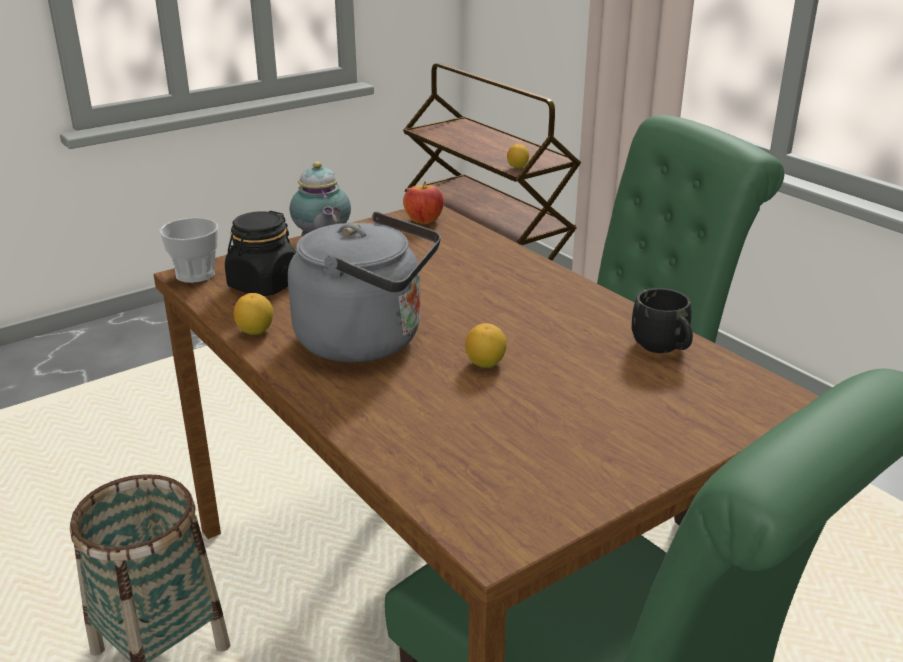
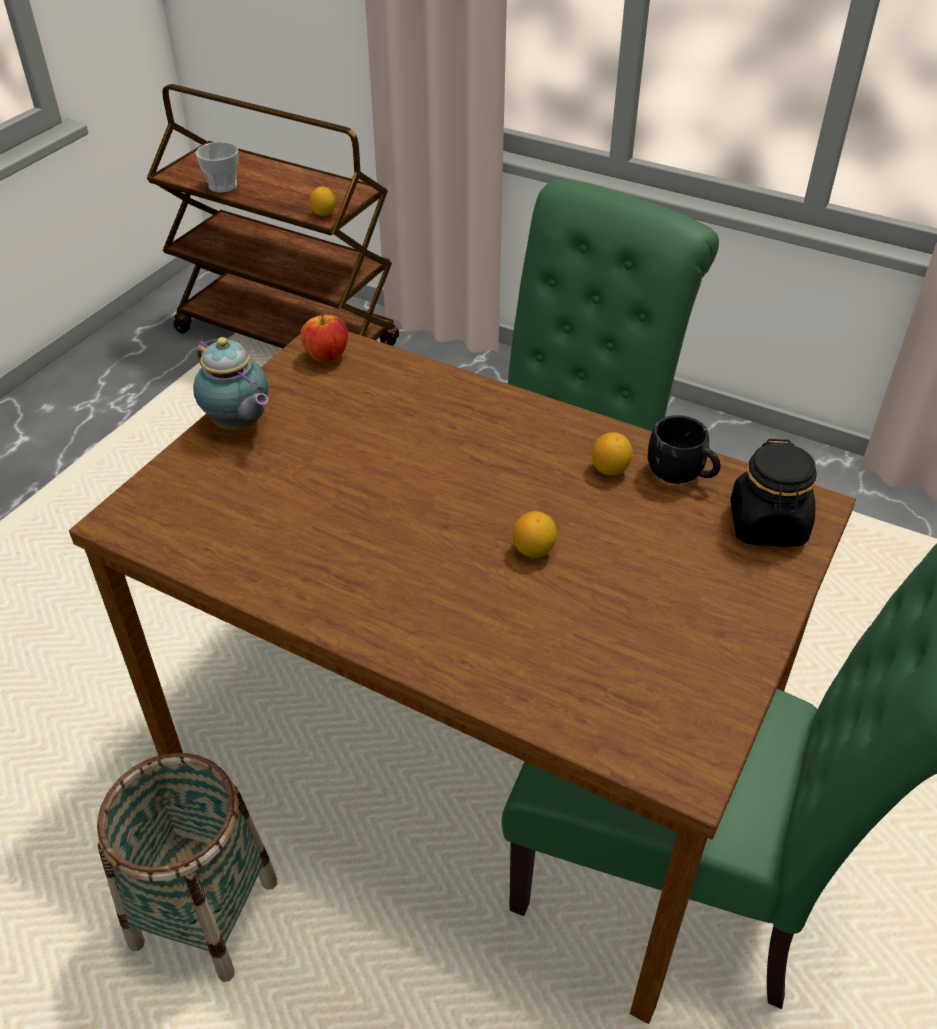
camera: 25 degrees left, 15 degrees up
(195, 274) = (123, 517): cup -> cup (223, 186)
(255, 331) = (264, 583): lemon -> lemon (610, 469)
(264, 285) = (219, 509): black jar -> black jar (767, 525)
(368, 341) = (395, 557): grey kettle -> none

